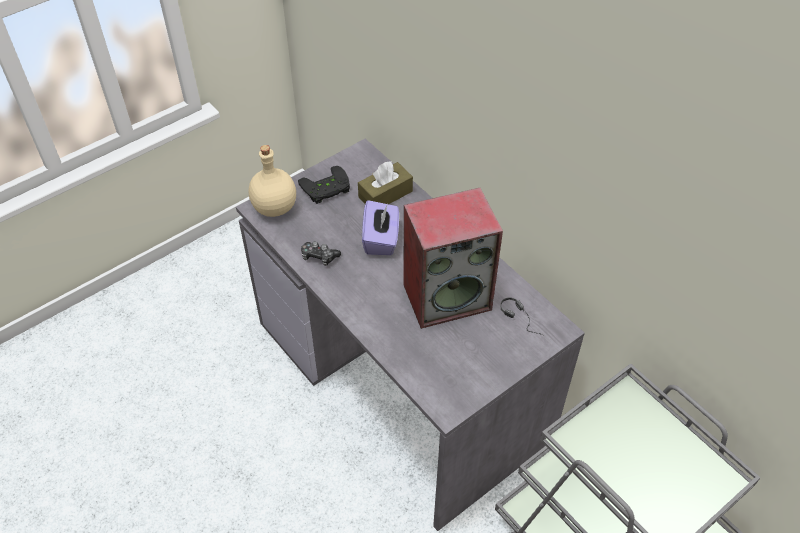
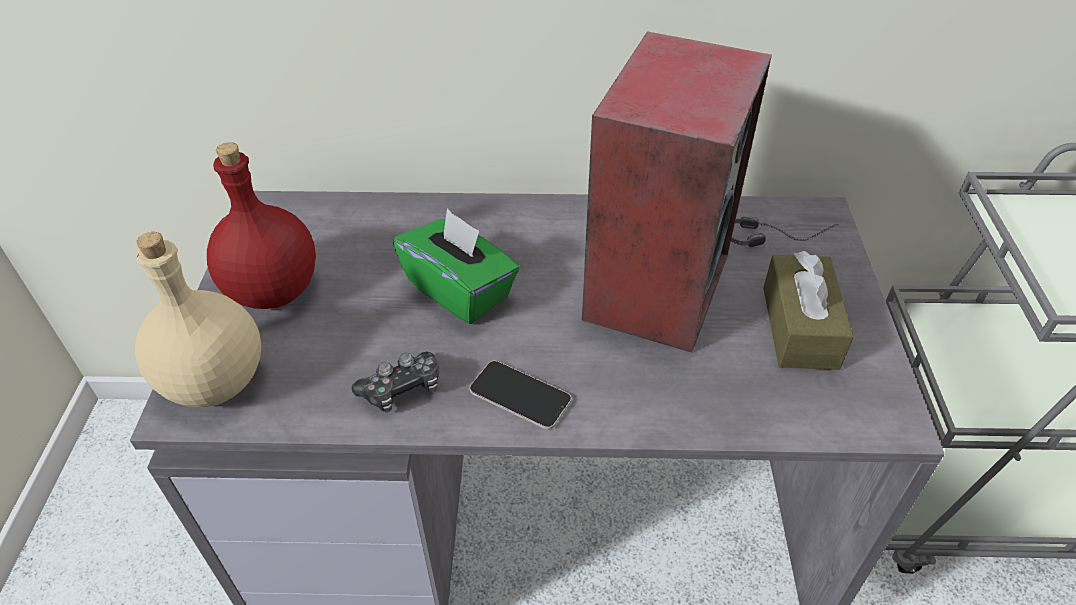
camera: 50 degrees left, 5 degrees down
(326, 189) = (275, 291): black game controller -> red bottle
(348, 290) = (520, 395): none -> phone
(381, 239) = (460, 290): purple tissue box -> green tissue box
(385, 194) = (379, 233): brown tissue box -> brown tissue box (799, 327)

